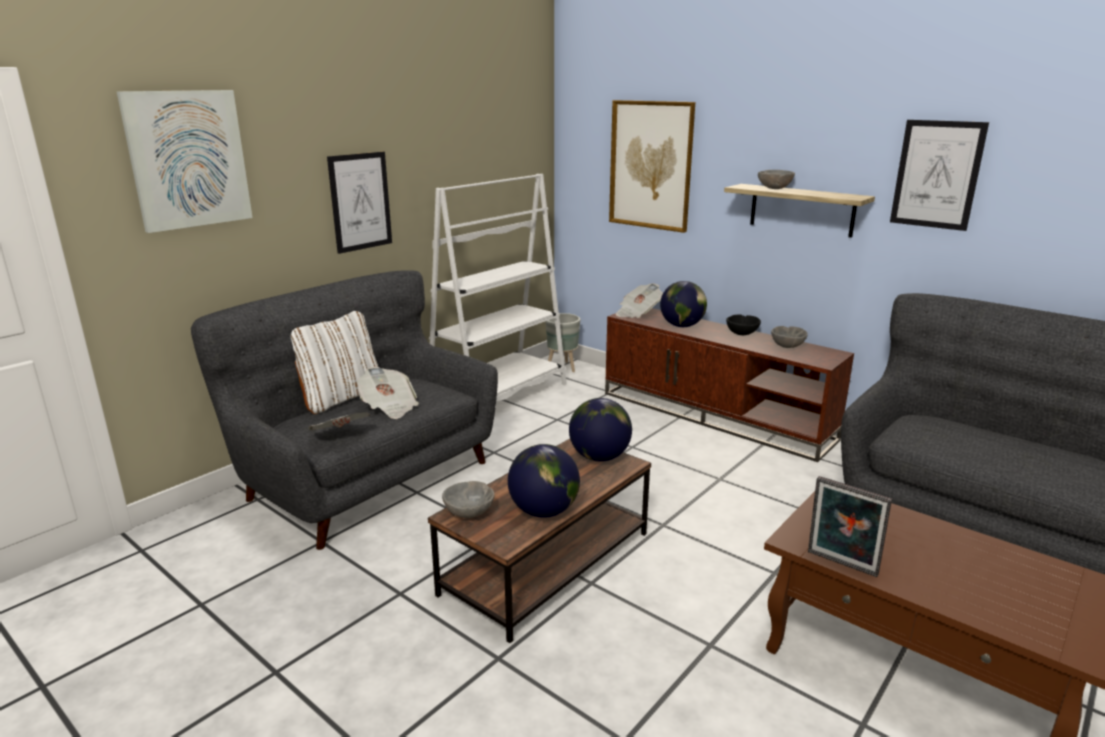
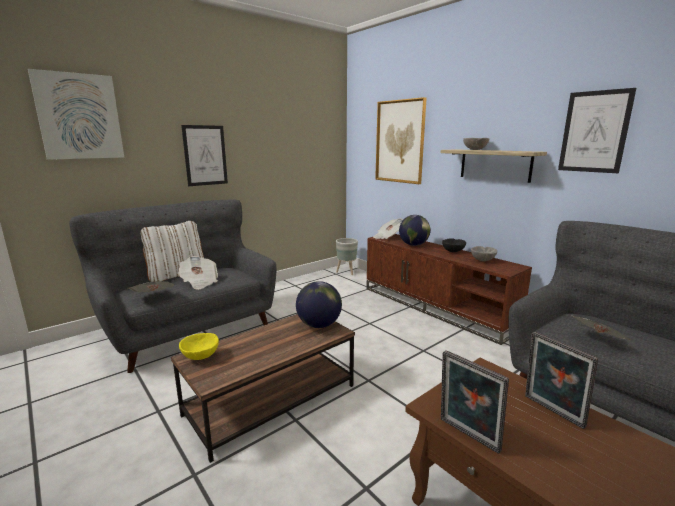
camera: 10 degrees right, 5 degrees down
(470, 513) = (201, 356): grey bowl -> yellow bowl
(499, 396) = (299, 286): white bookcase -> none
(543, 511) = (254, 360): globe -> none
(917, 532) = (551, 412): none -> picture frame
(949, 449) = (598, 341): none -> newspaper

